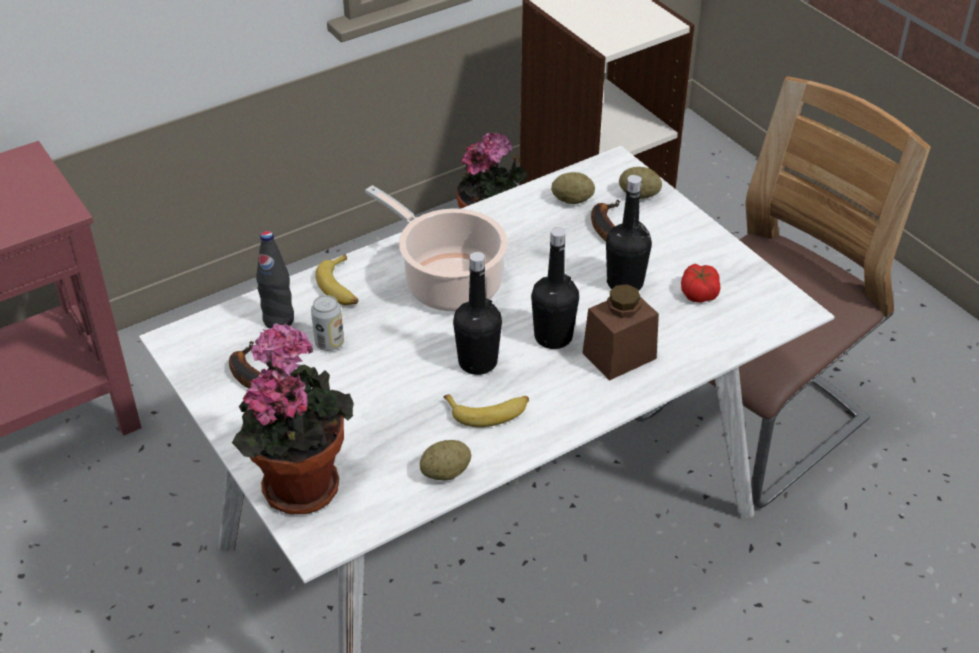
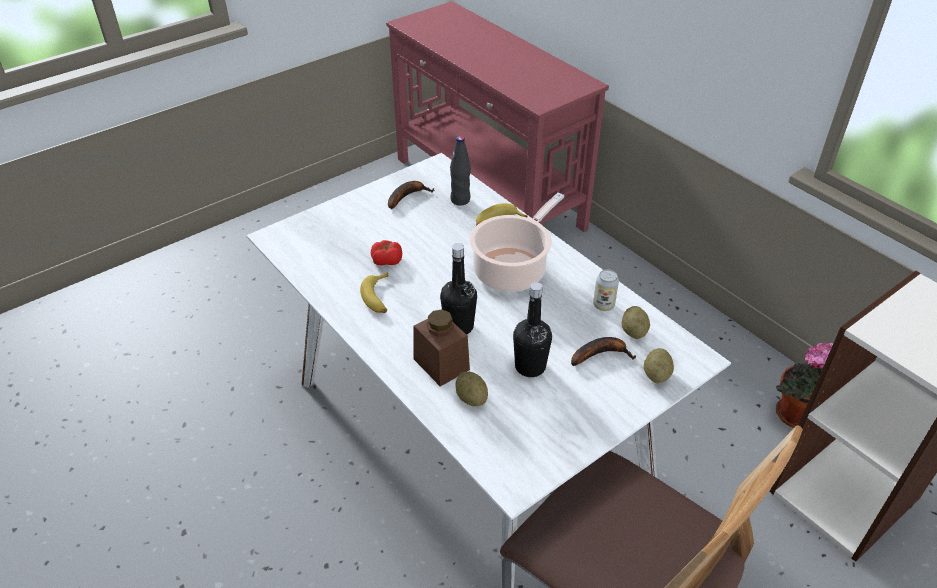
camera: 85 degrees right, 0 degrees up
(299, 481) = (320, 224): potted plant -> none
(329, 343) = (441, 222): can -> can (603, 305)
(445, 473) = (323, 282): potato -> potato (471, 398)
(477, 362) = (428, 289): black bottle -> none
(699, 292) = (526, 415): tomato -> tomato (387, 260)

